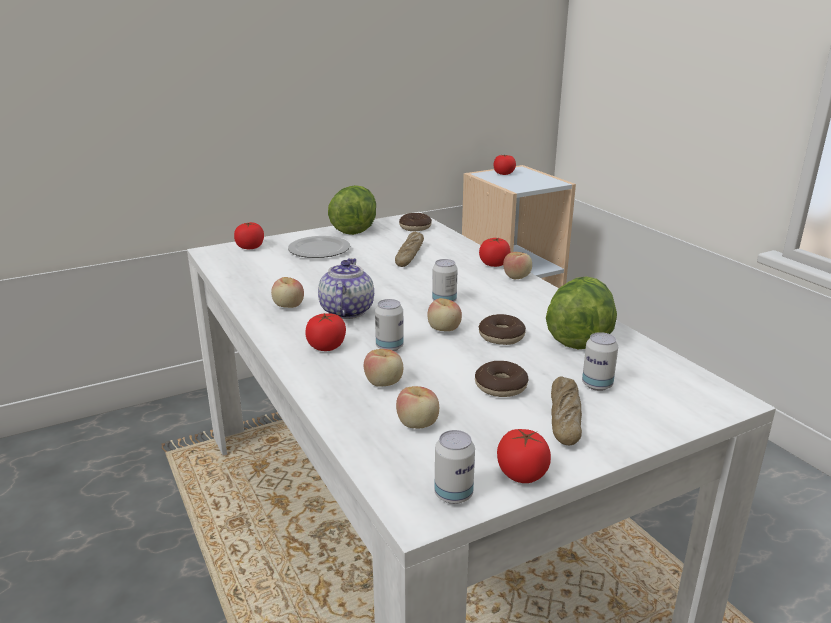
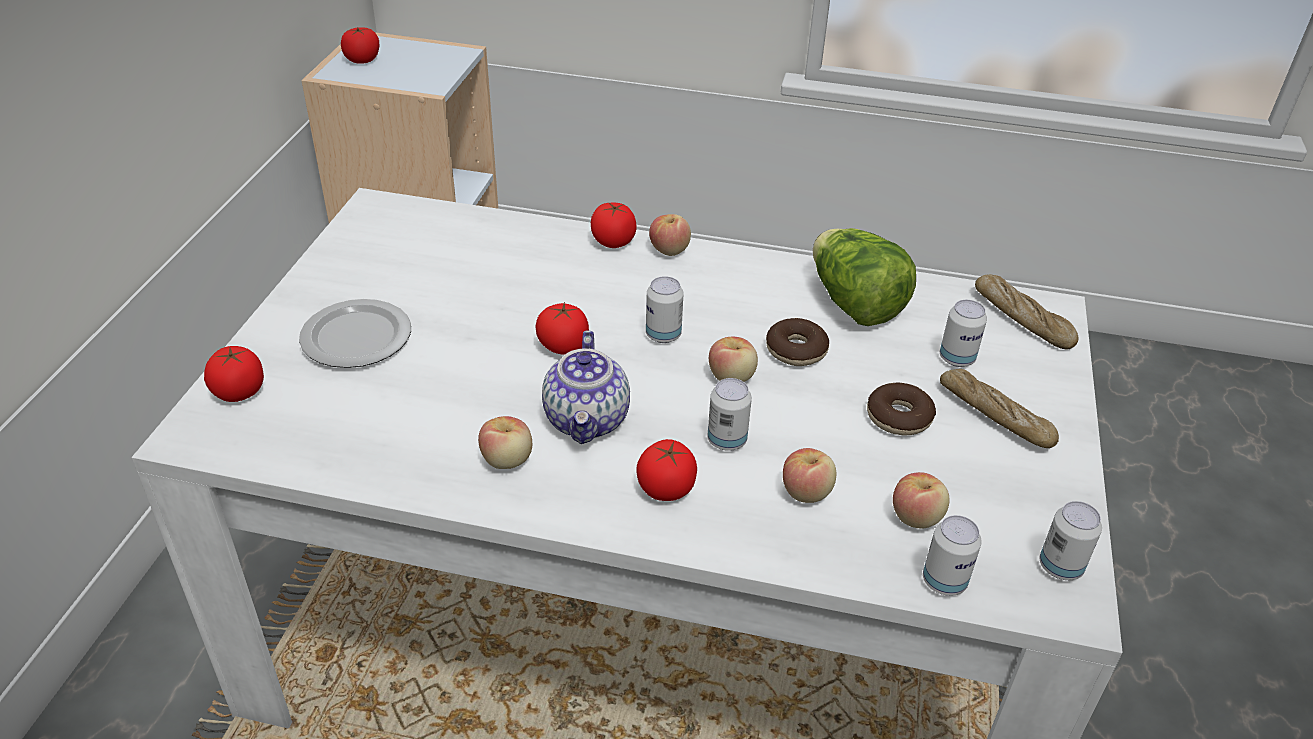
camera: 50 degrees left, 15 degrees up
(346, 311) = (588, 420): teapot -> teapot turned 135 degrees counterclockwise
(355, 228) = (329, 267): lettuce -> none
(373, 454) = (944, 581): none -> can
(409, 255) = (493, 280): bread -> bread (1022, 319)
(415, 227) = (410, 223): donut -> none
(522, 474) = (1062, 503): tomato -> tomato (563, 346)

